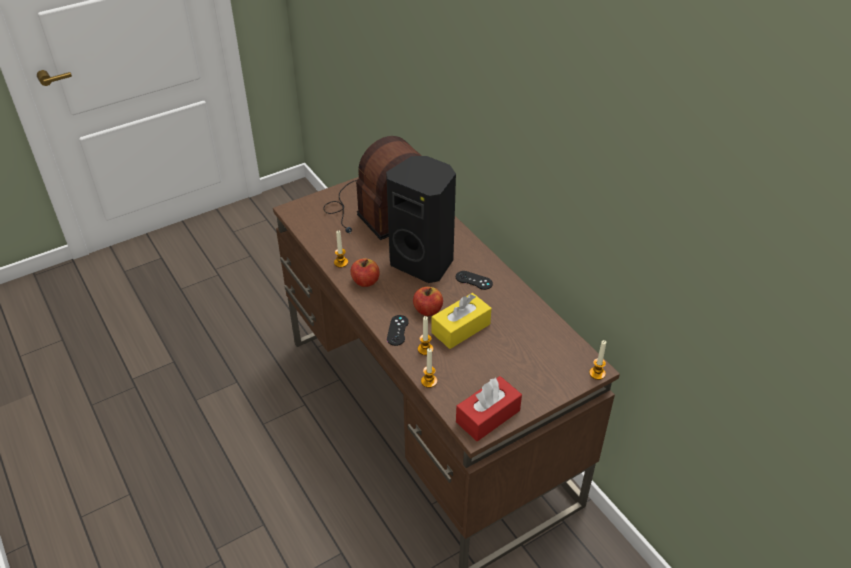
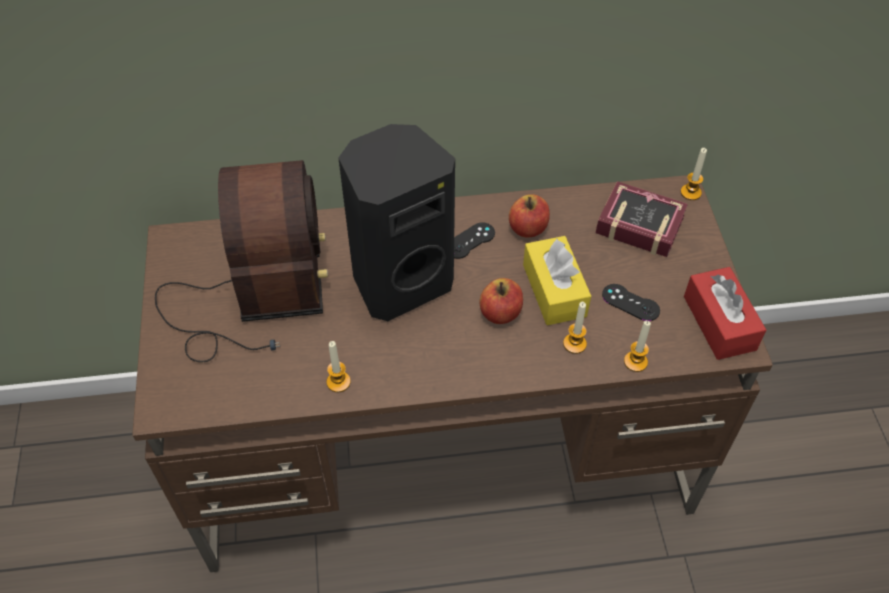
camera: 65 degrees left, 10 degrees up
(365, 281) = (400, 365): apple -> apple (528, 228)
(397, 330) = (523, 362): black game controller -> black game controller (630, 302)
(547, 352) = (637, 222): none -> book

